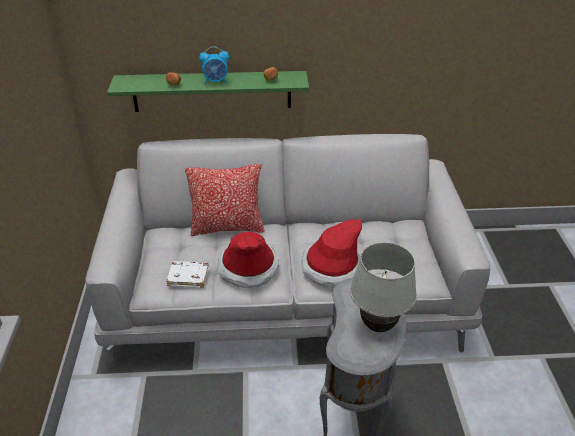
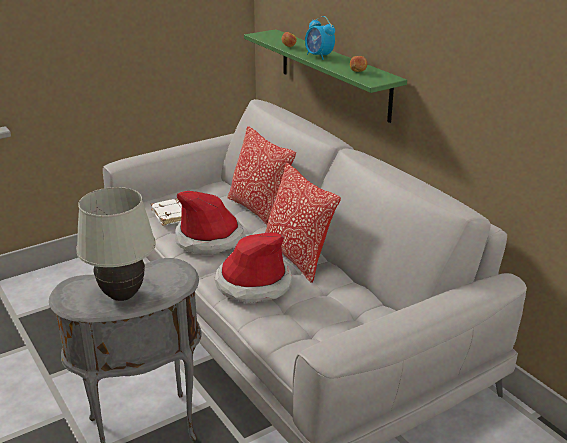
camera: 60 degrees right, 10 degrees down
(310, 235) = (297, 257): none -> pillow

